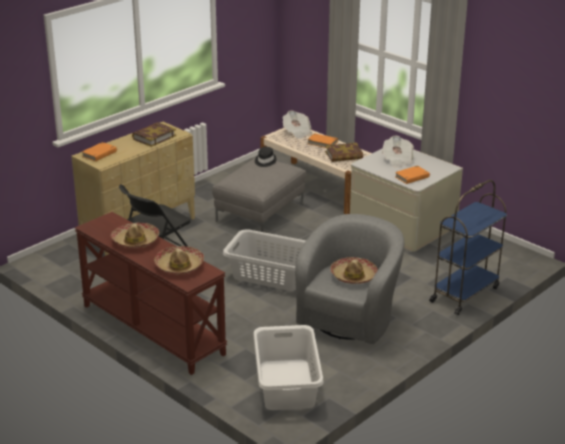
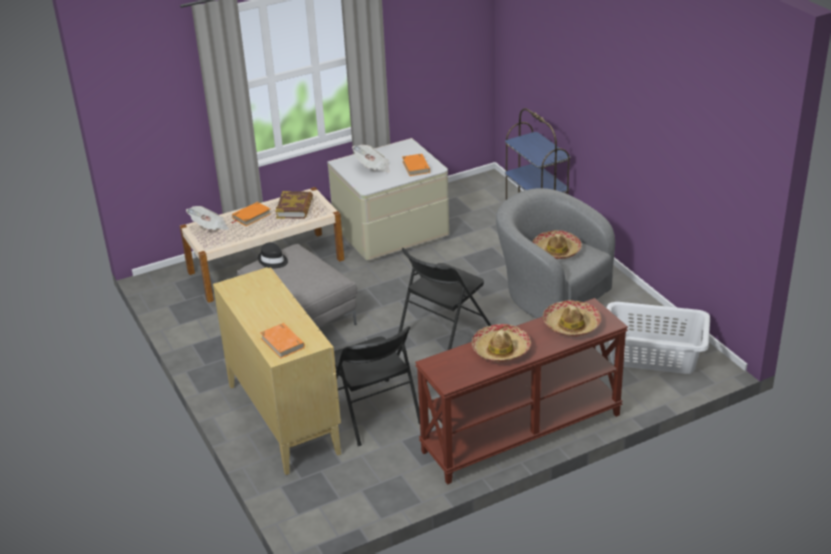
camera: 70 degrees left, 5 degrees up
(154, 137) = (259, 295): book -> none
(270, 275) = (444, 332): grey laundry basket -> black chair

